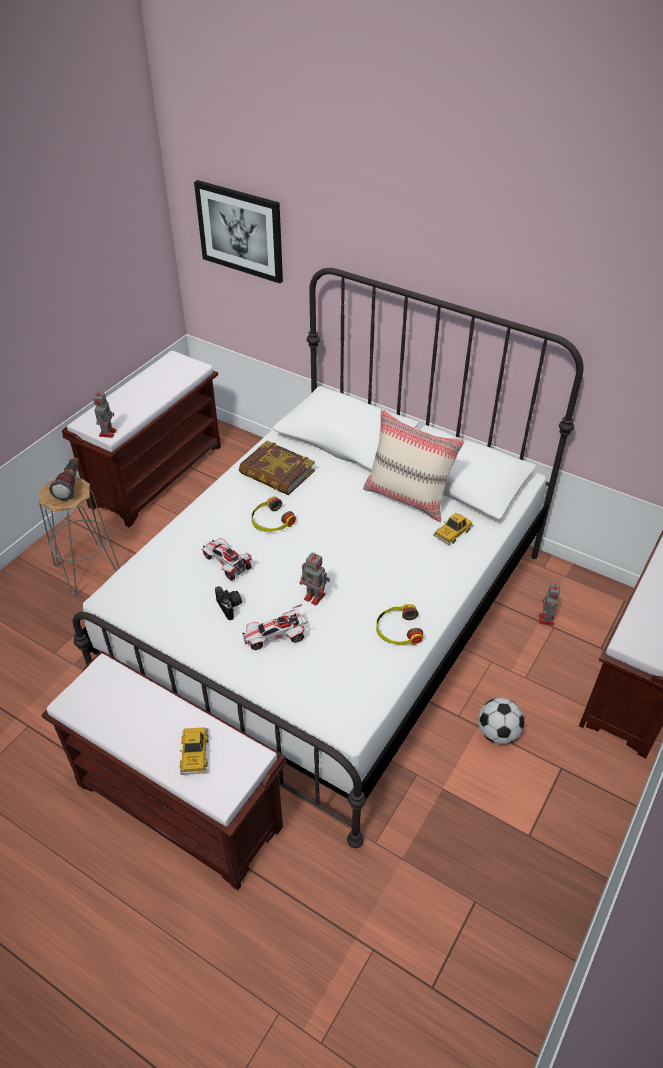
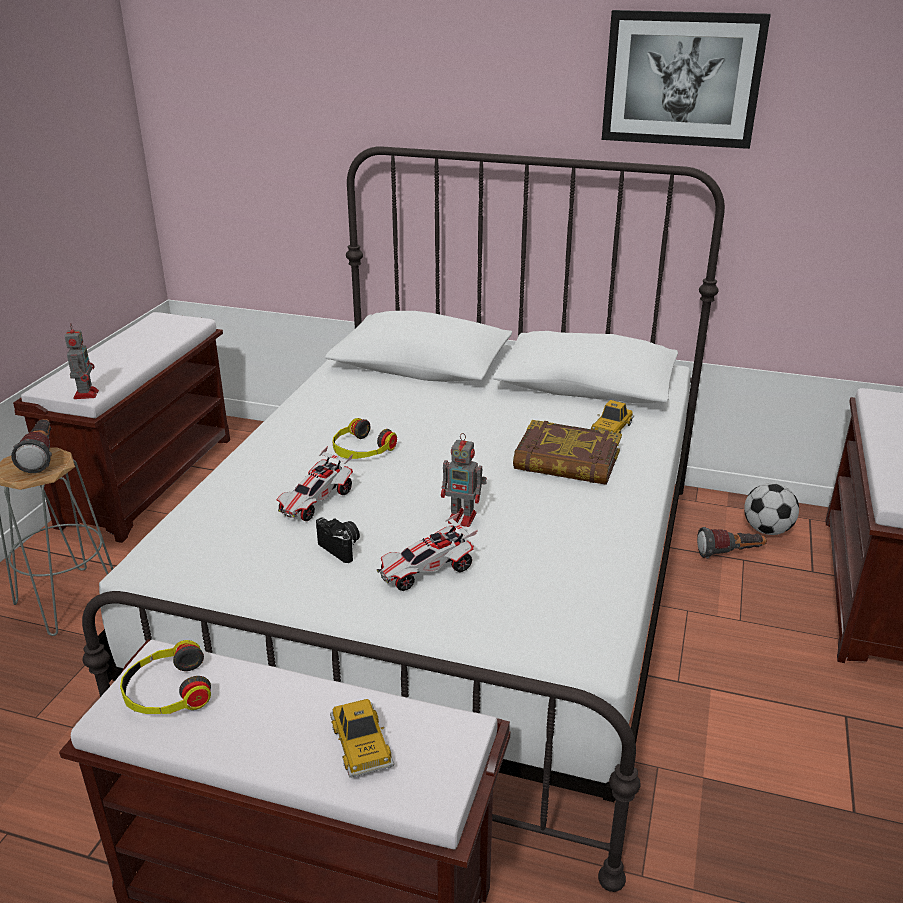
camera: 15 degrees left, 15 degrees down
(226, 564) = (316, 502): toy car -> toy car turned 90 degrees counterclockwise
(240, 231) = (243, 130): picture -> picture (682, 79)
(276, 473) = (347, 403): book -> book (567, 461)
(398, 630) = (599, 535): headphones -> headphones (167, 691)
(408, 497) = (534, 403): beige pillow -> none
(498, 733) = (740, 691): football -> football (767, 530)
(546, 620) = (730, 554): toy robot -> flashlight

